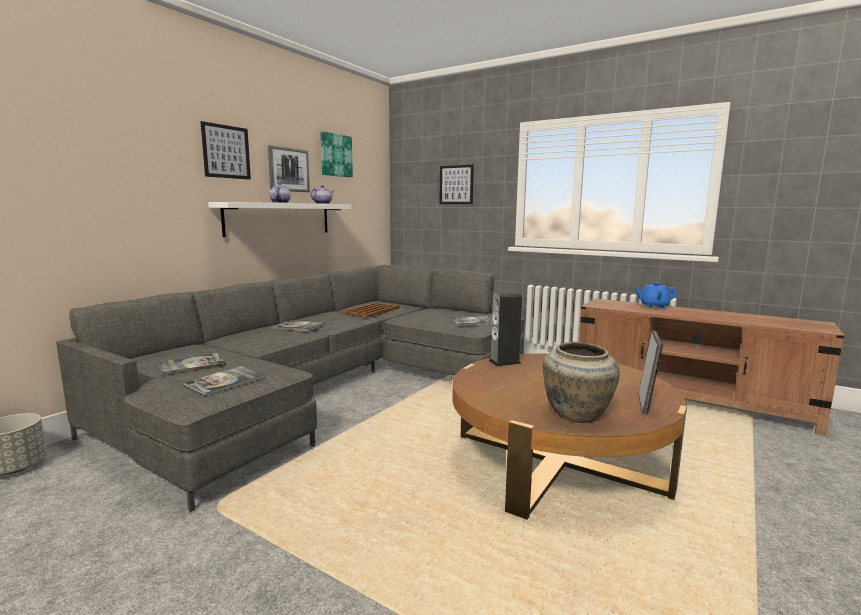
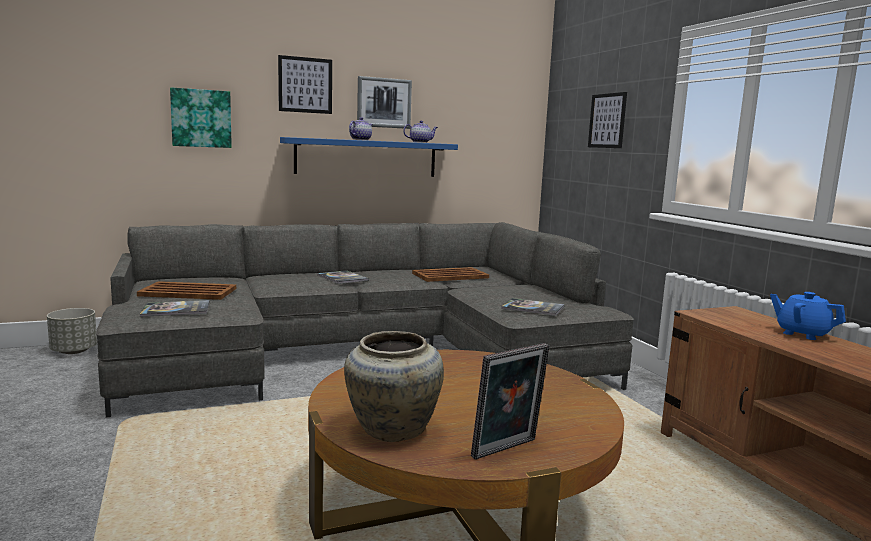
camera: 35 degrees right, 0 degrees up
(192, 365) = (187, 292): book -> brown tray
(279, 219) = (367, 158): white shelf -> blue shelf
(335, 155) = (455, 84): picture -> picture (201, 118)
(504, 362) = (464, 358): speaker -> none

